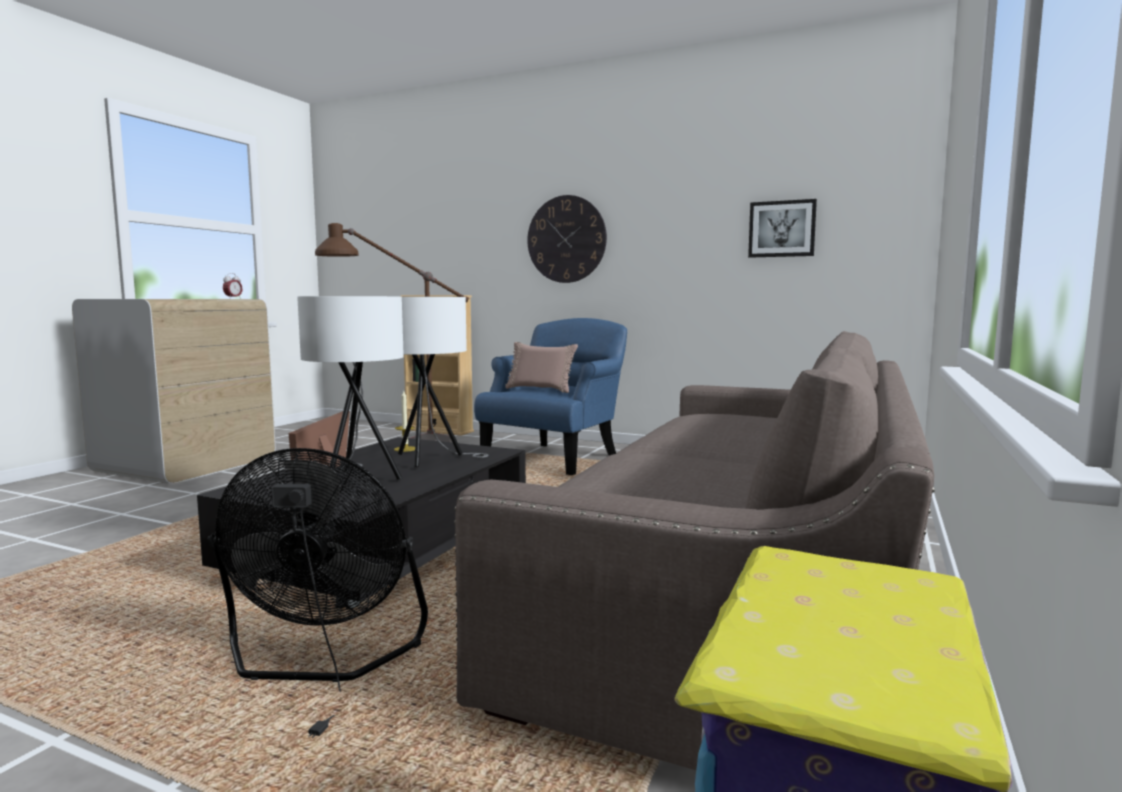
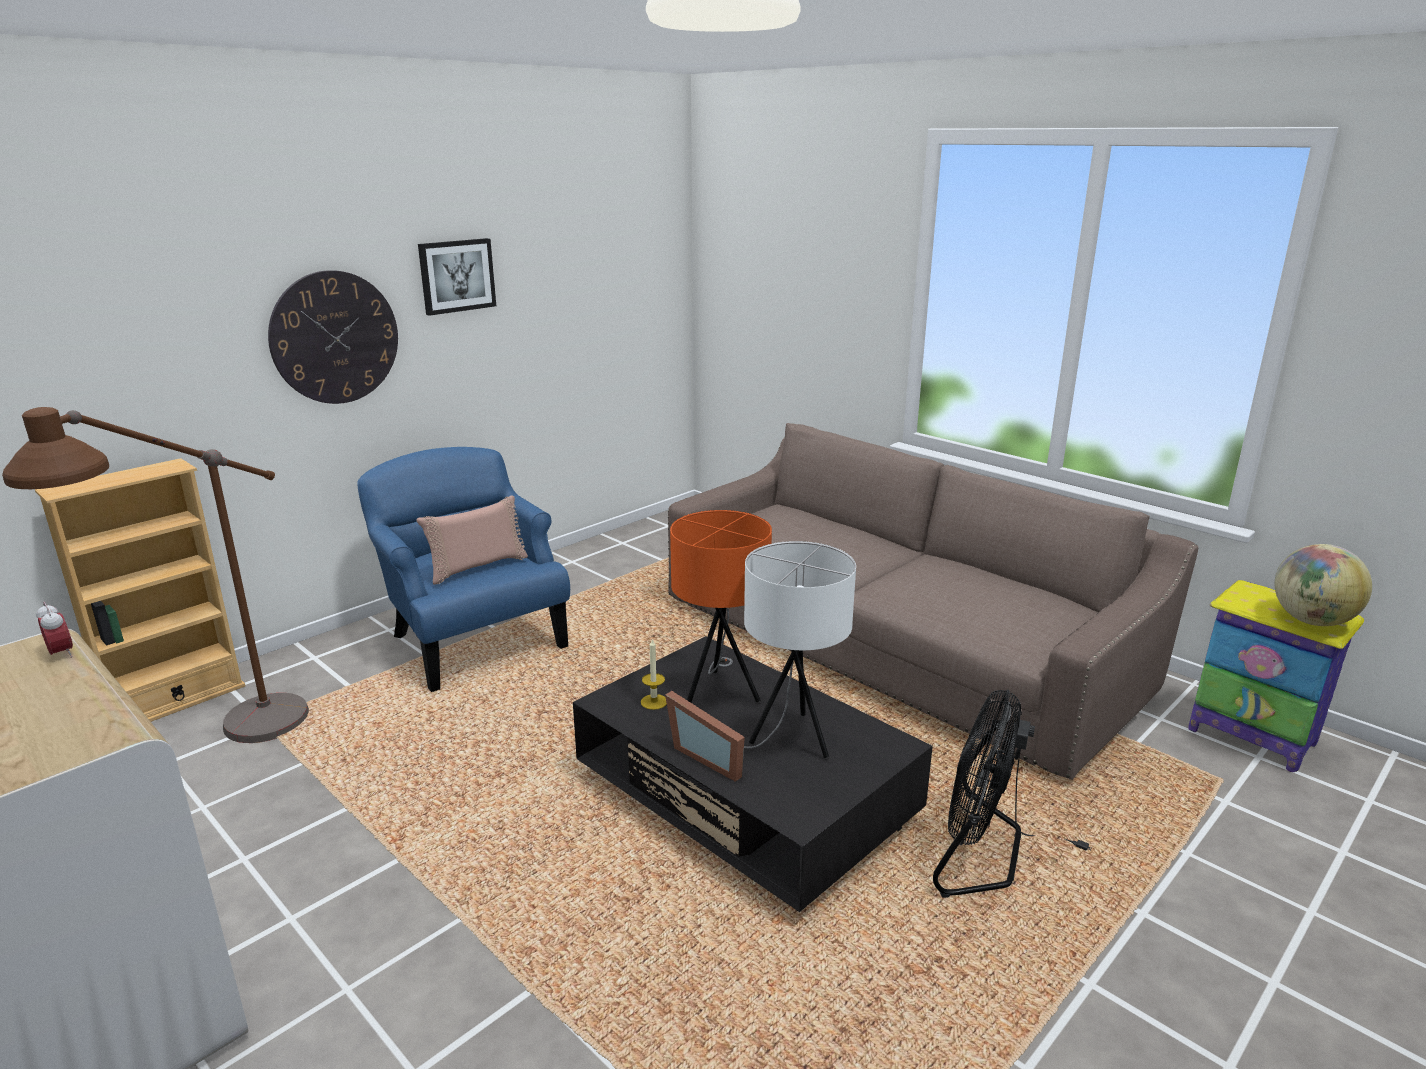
camera: 70 degrees left, 15 degrees up
(430, 460) = (720, 691): white table lamp -> orange table lamp
(782, 229) = (584, 299): picture -> picture (456, 276)
(791, 644) = (1311, 621): none -> globe

